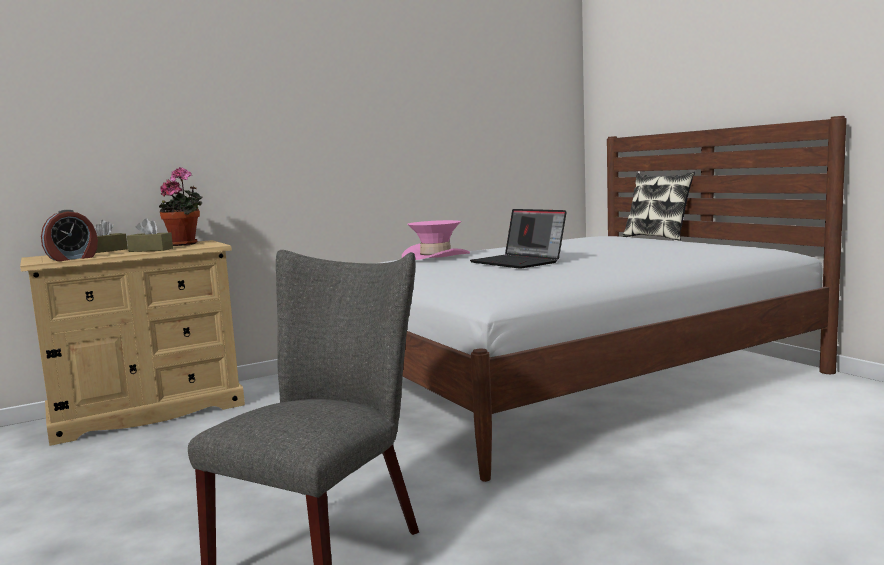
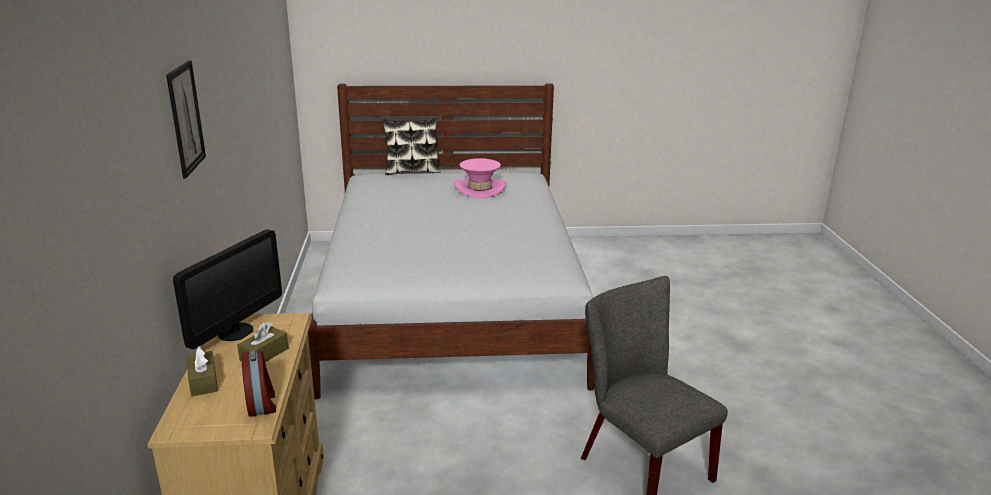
camera: 65 degrees left, 15 degrees up
(185, 244) = (235, 332): potted plant -> monitor
(214, 74) = (185, 118): none -> picture
(435, 256) = (375, 248): pink hat -> pink hat (480, 189)
(519, 262) = (467, 236): laptop -> none

